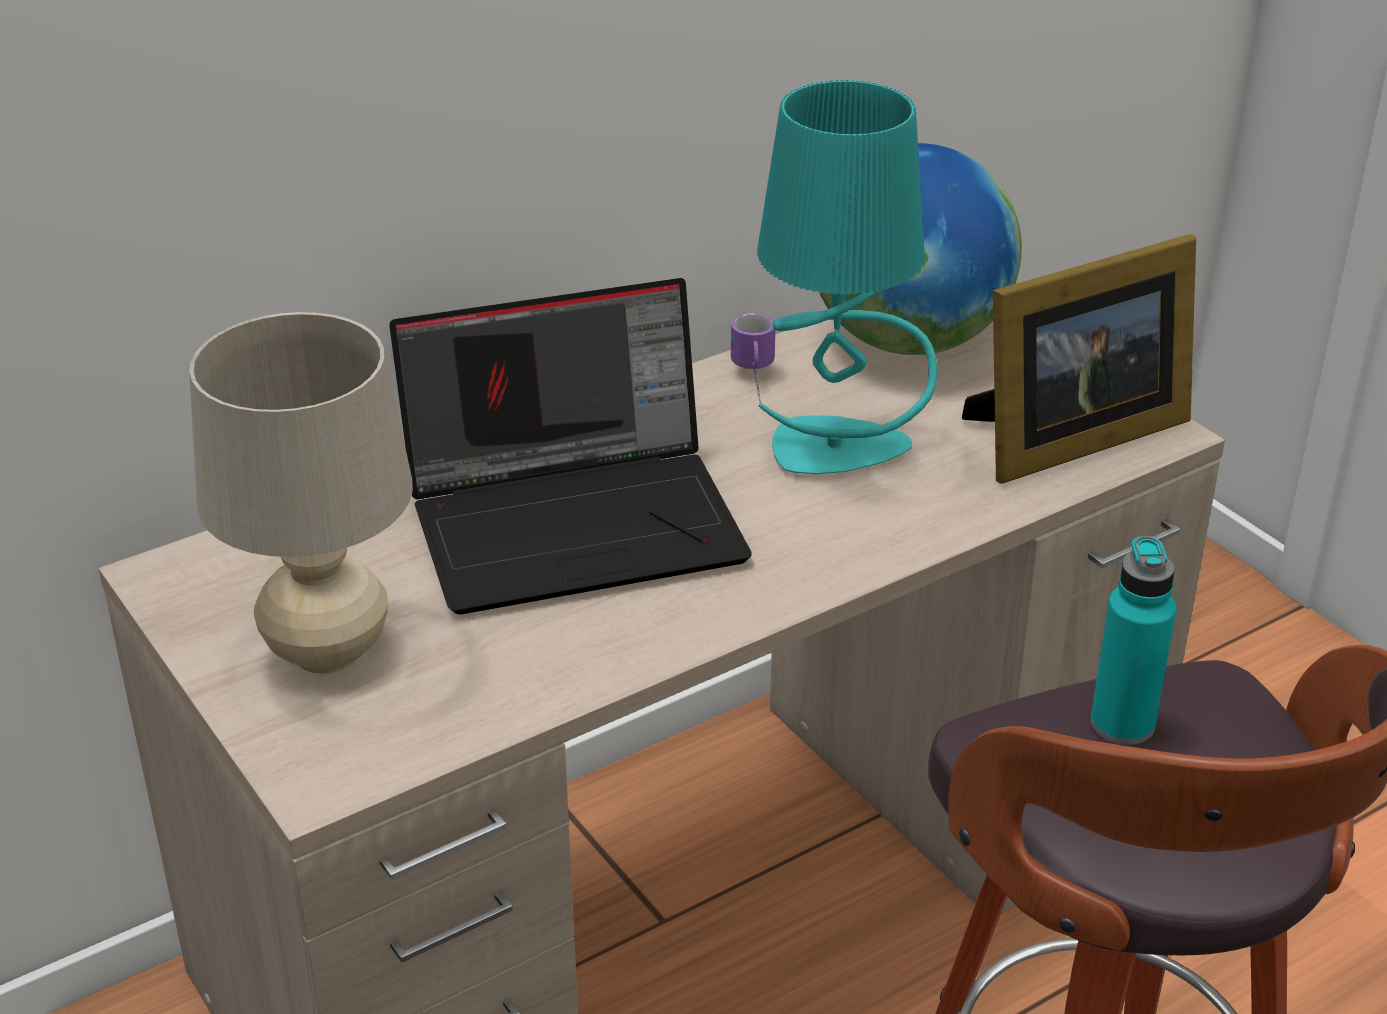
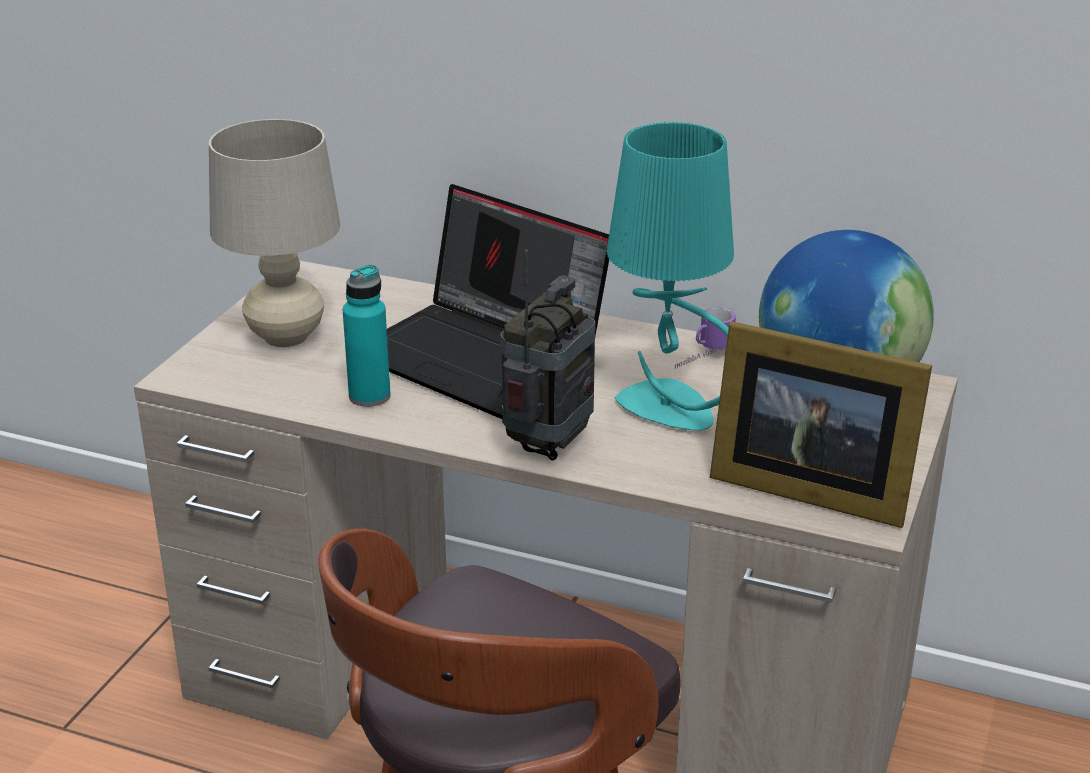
camera: 55 degrees right, 5 degrees down
(828, 555) = (548, 444): none -> radio
(1122, 724) = (530, 624): turquoise bottle -> turquoise bottle (369, 396)

